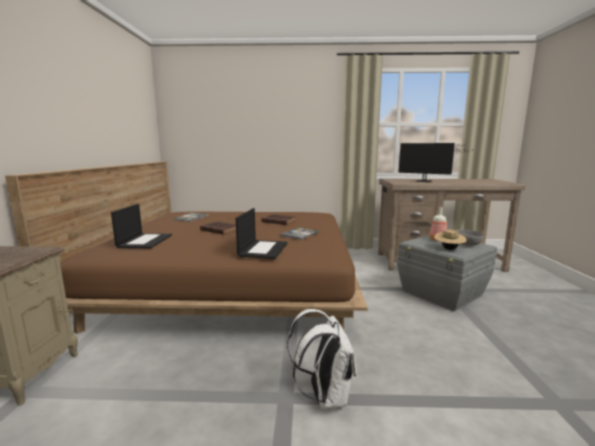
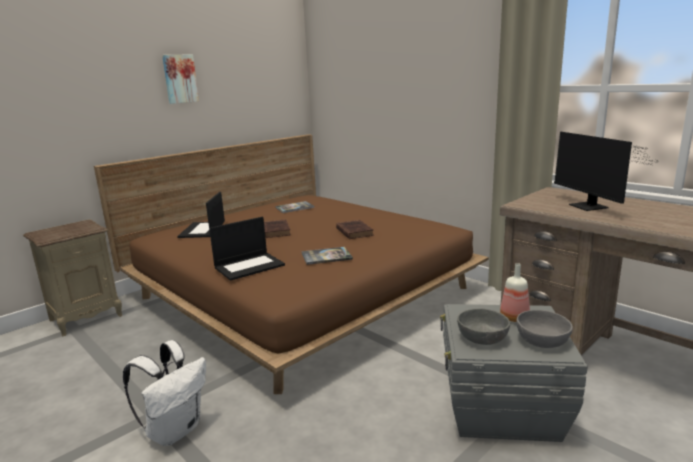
camera: 45 degrees right, 5 degrees up
(78, 90) = (180, 79): none -> picture
(145, 241) = (202, 230): laptop -> laptop turned 135 degrees clockwise
(448, 249) = (482, 337): beige hat -> grey bowl

